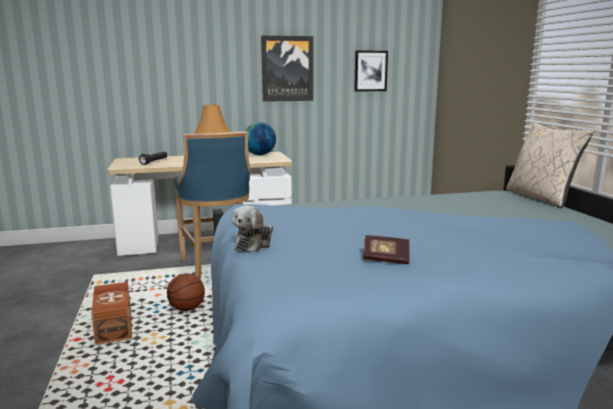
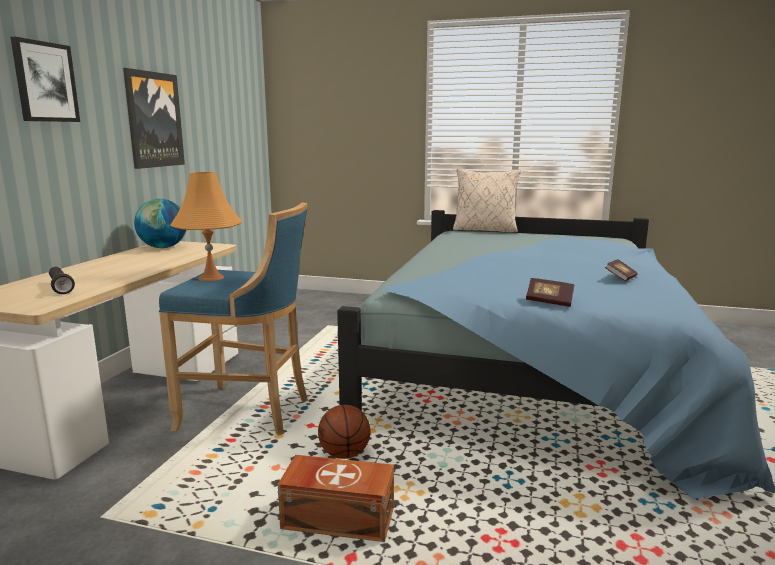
camera: 60 degrees left, 0 degrees up
(254, 243) = (549, 301): plush toy -> book
(370, 71) = (224, 124): picture -> picture (45, 82)

